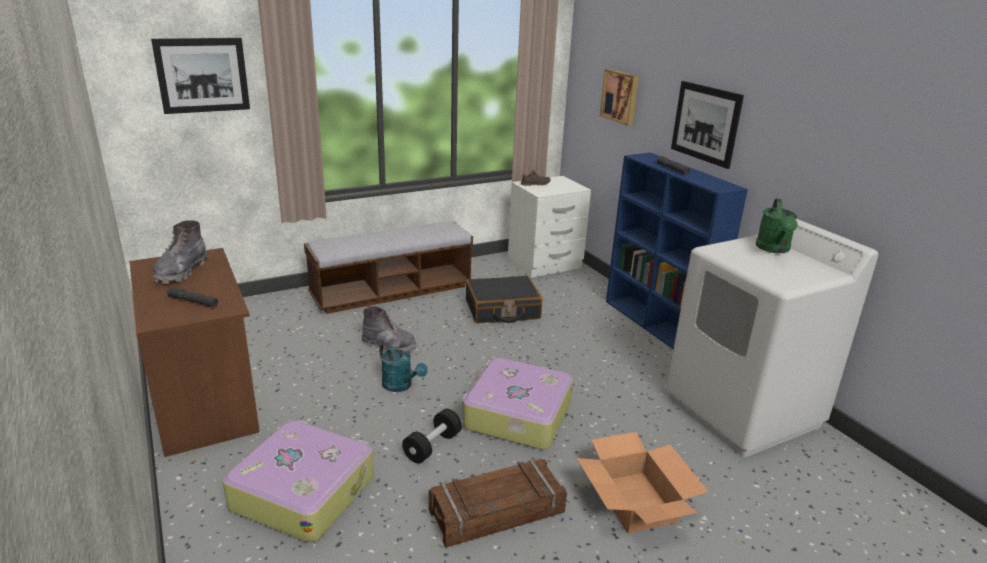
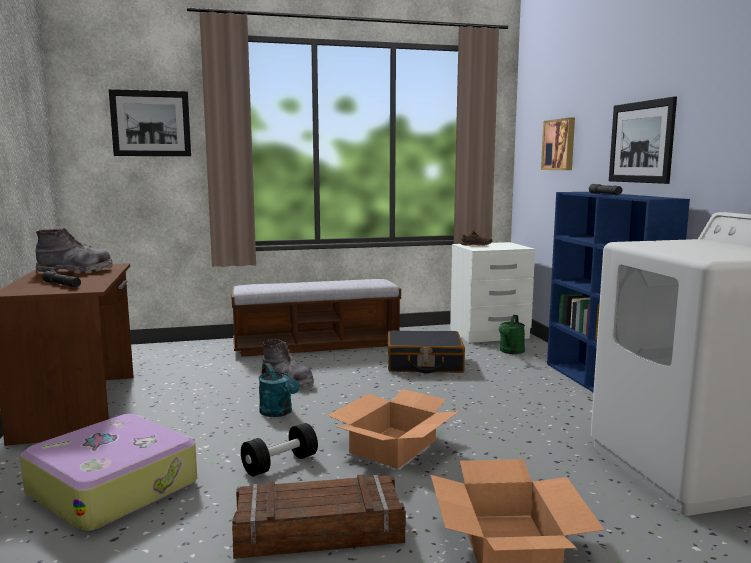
camera: 15 degrees right, 15 degrees down
(181, 271) = (75, 271): grey boot -> grey boot turned 135 degrees counterclockwise
(516, 415) = (393, 446): suitcase -> cardboard box
(774, 249) = (713, 243): green watering can -> green watering can (510, 352)

